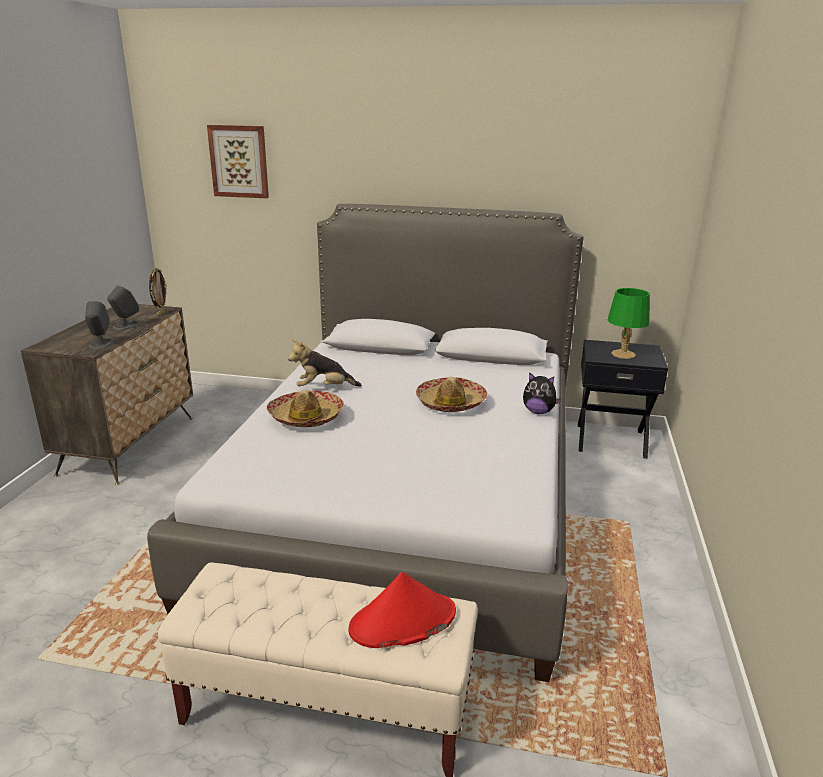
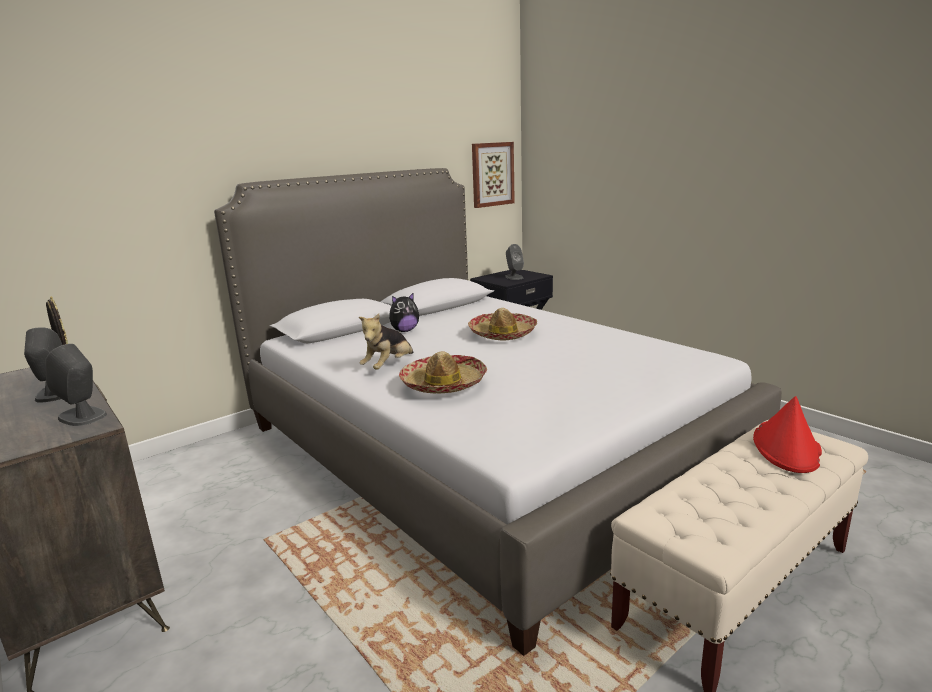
camera: 50 degrees left, 5 degrees down
(239, 161) = (73, 144): picture -> picture (492, 174)
(538, 412) = (559, 317): plush toy -> plush toy (404, 330)
(623, 354) = (514, 277): green table lamp -> grey speaker

